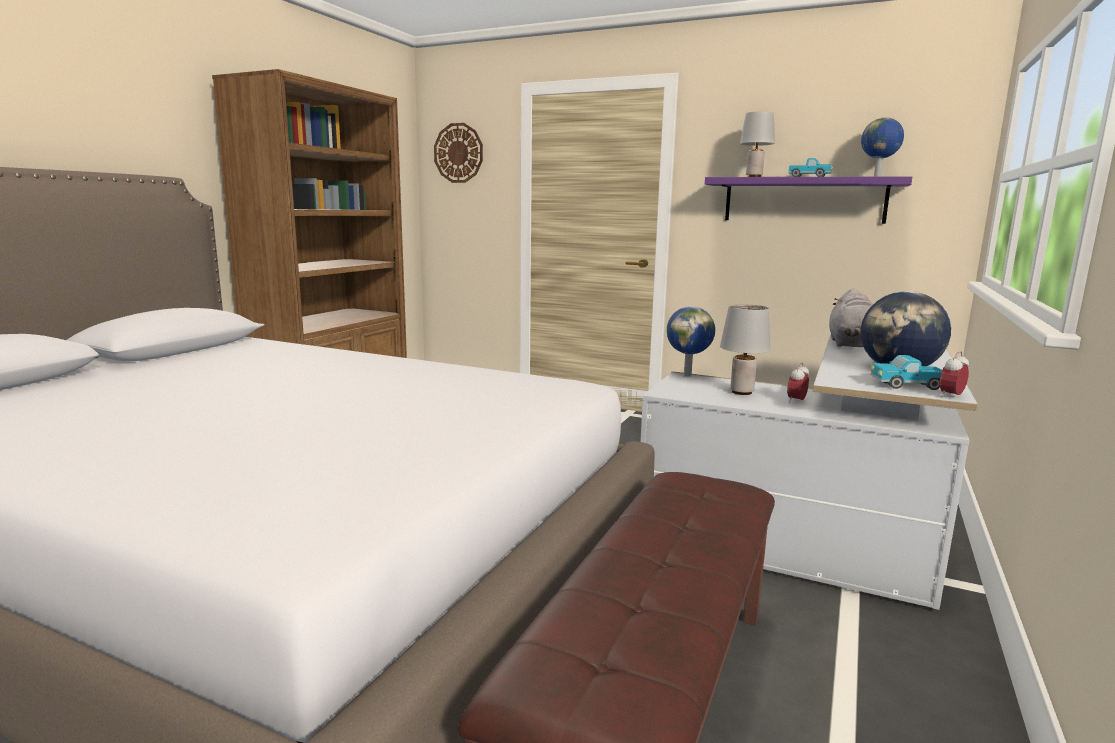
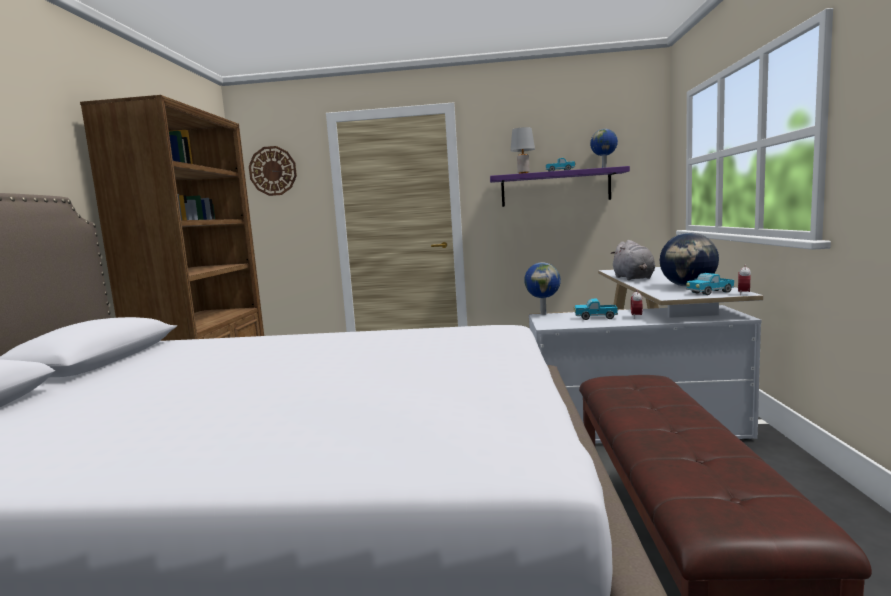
camera: 20 degrees left, 5 degrees down
(741, 392) = (595, 318): grey table lamp -> toy truck

